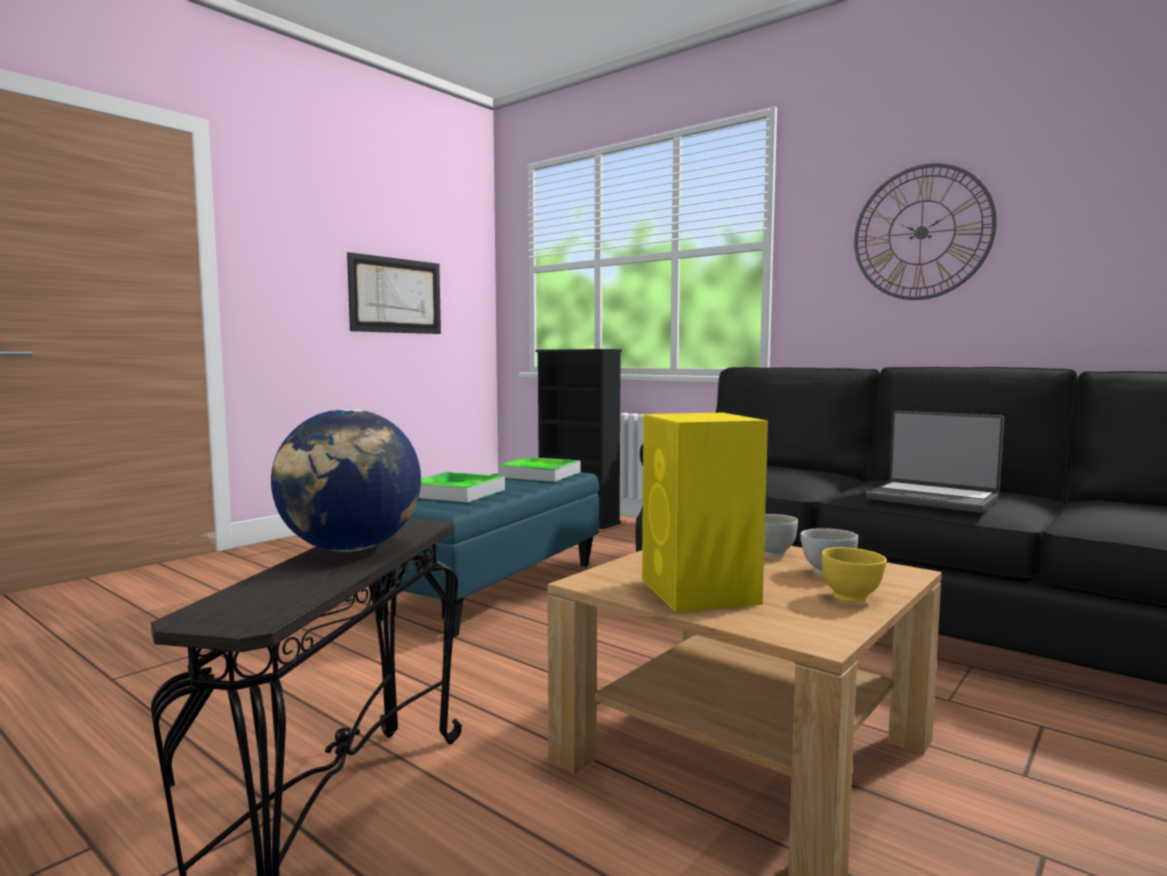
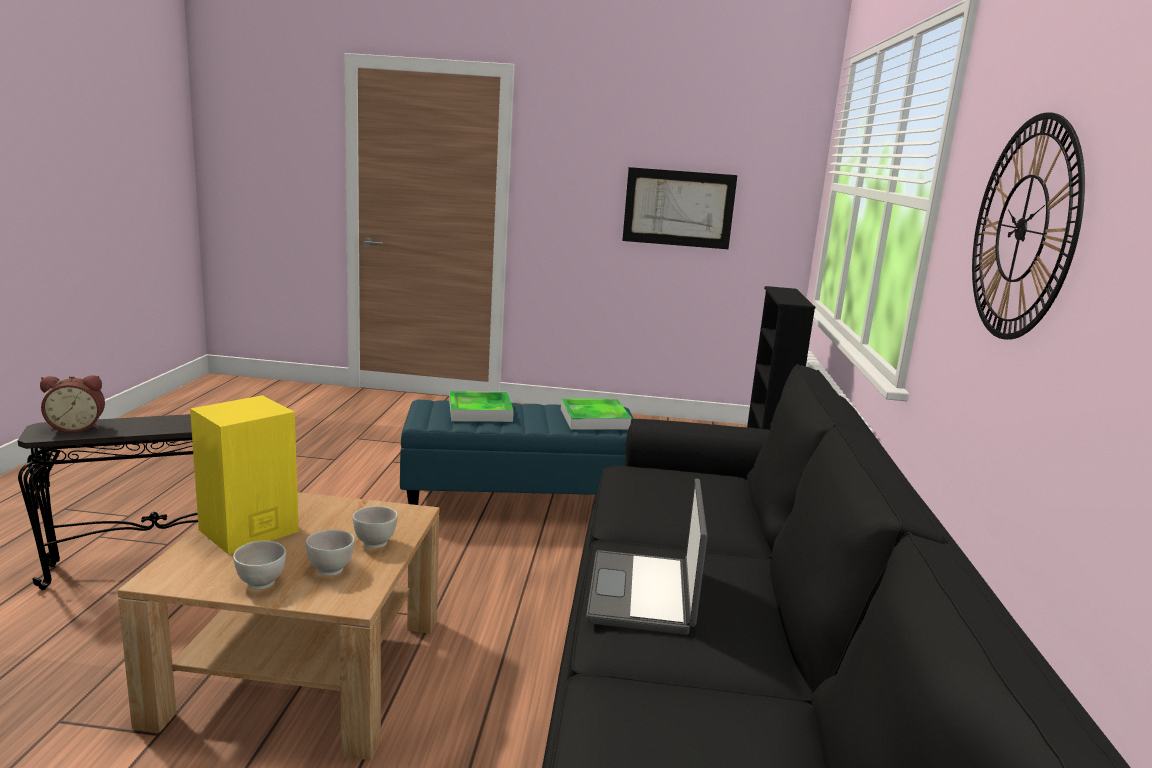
camera: 55 degrees right, 10 degrees up
(260, 596) = (77, 428): none -> alarm clock
(351, 549) = (172, 422): globe -> none
(851, 597) = (261, 584): yellow bowl -> white bowl

